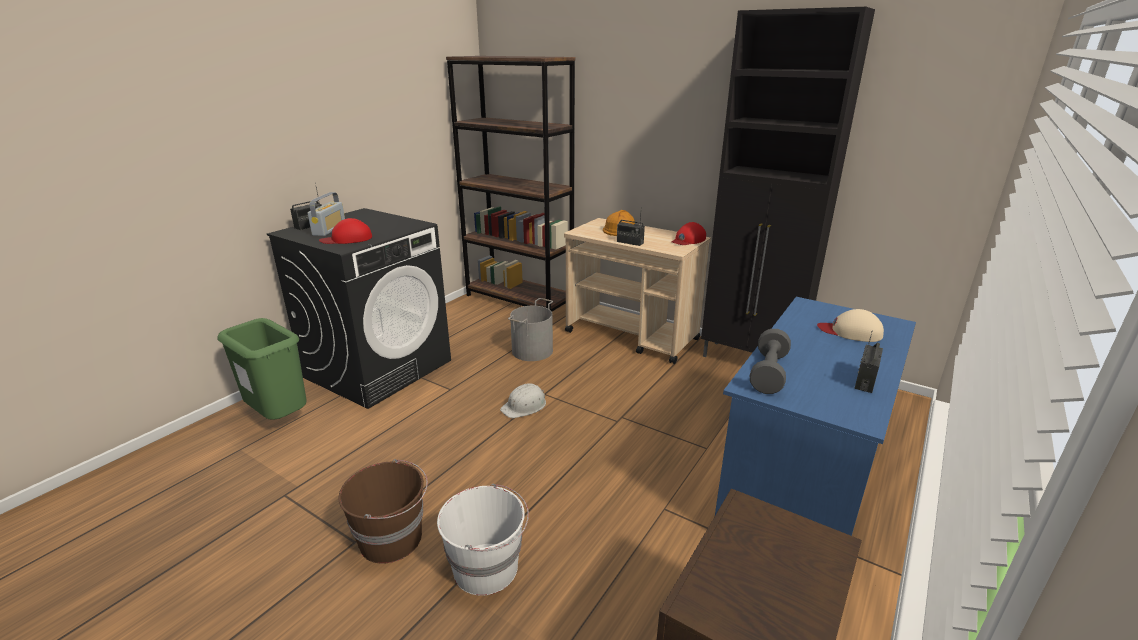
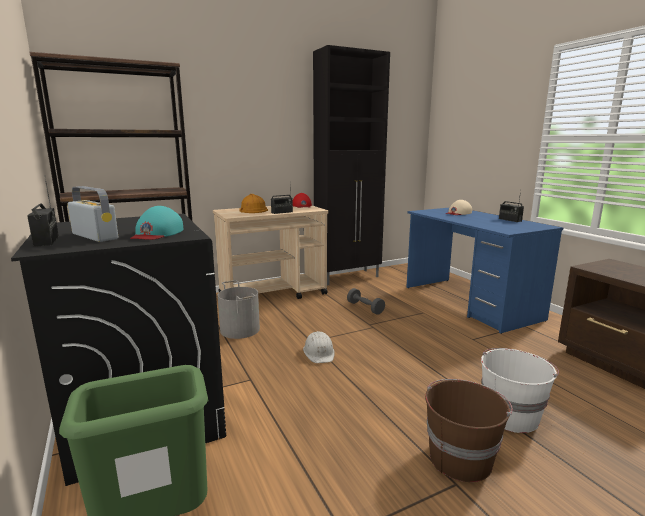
camera: 60 degrees left, 10 degrees down
(347, 239) = (157, 233): red cap -> turquoise cap
(768, 373) = (495, 227): grey dumbbell -> grey dumbbell (365, 308)

